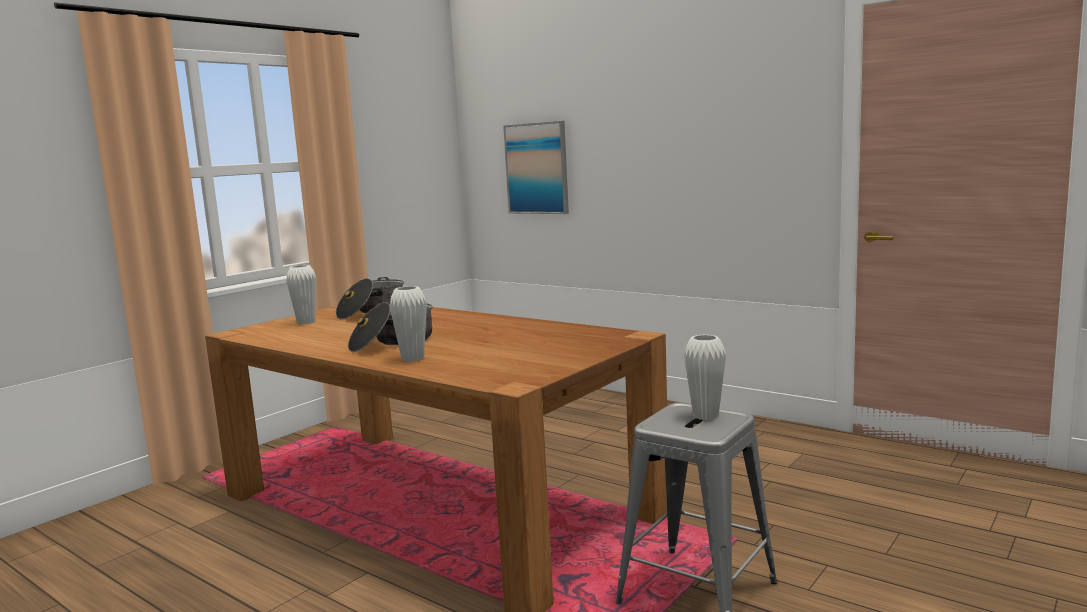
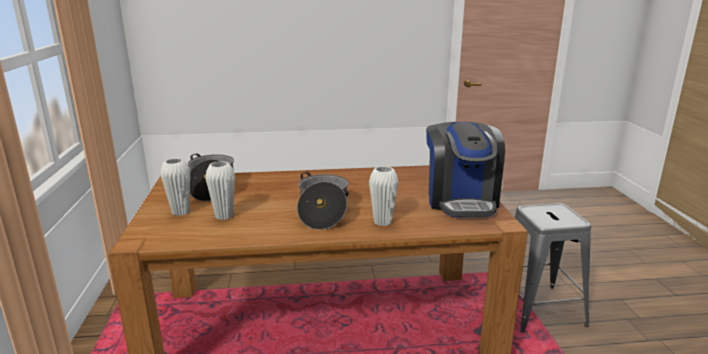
camera: 45 degrees left, 10 degrees up
(537, 168) = (215, 40): picture -> none
(539, 360) = (461, 200): none -> coffee machine
(705, 416) = (548, 210): white vase -> white vase (224, 216)

